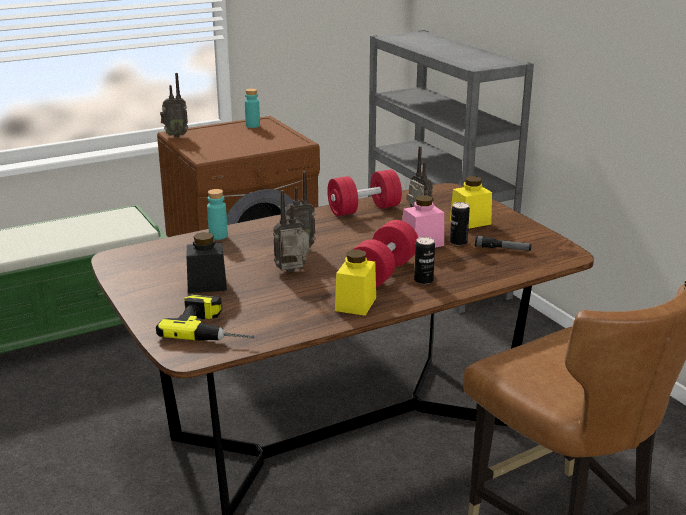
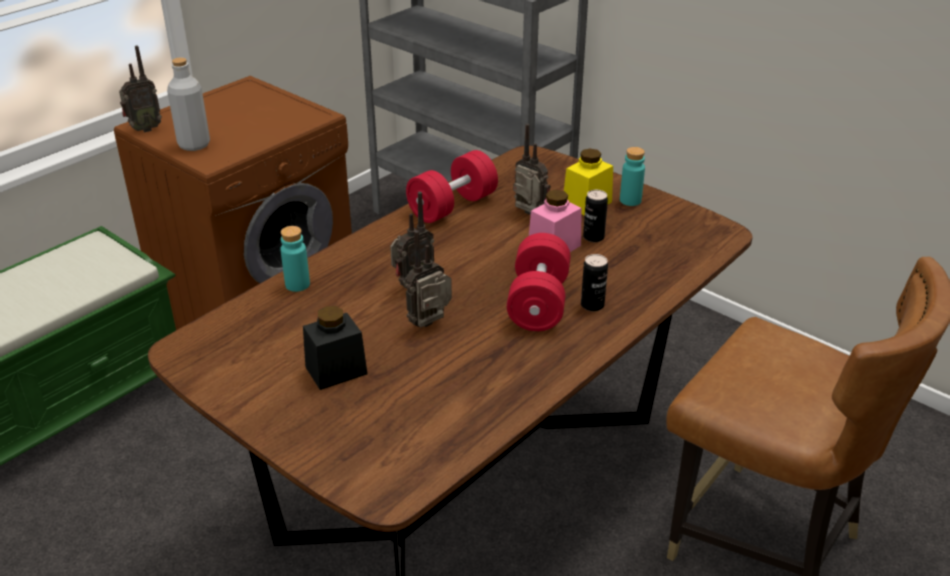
camera: 20 degrees left, 10 degrees up
(201, 147) = (194, 144): none -> grey bottle
(214, 328) = (393, 441): power drill -> none
(252, 125) = (238, 96): turquoise bottle -> turquoise bottle (630, 200)
(355, 304) = (538, 360): yellow jar -> none
(502, 249) = (648, 238): flashlight -> none

